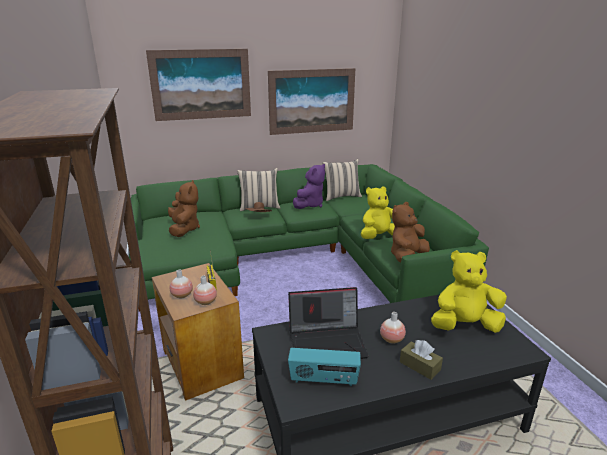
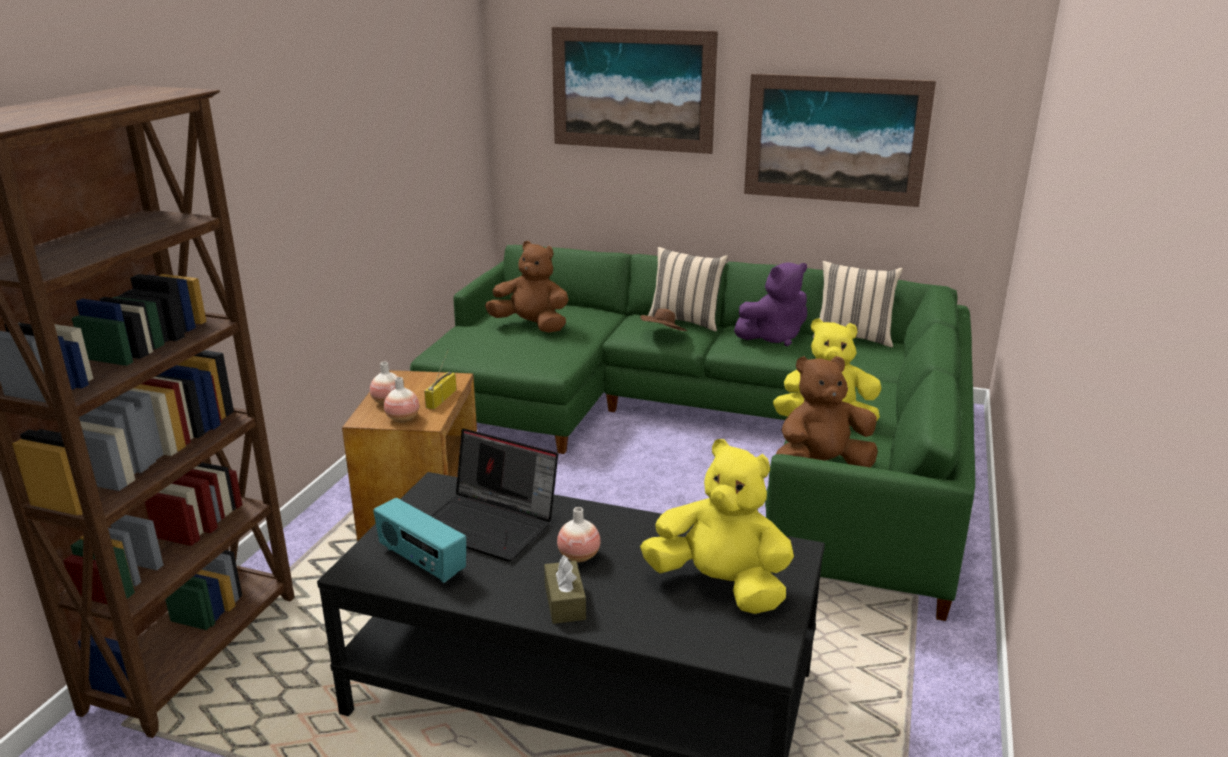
camera: 35 degrees right, 0 degrees up
(184, 229) = (531, 326): brown plush toy -> brown plush toy turned 90 degrees counterclockwise

